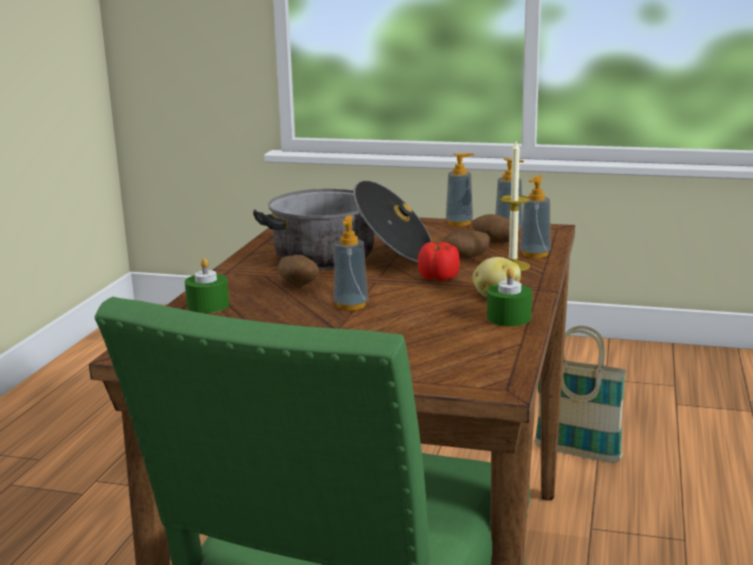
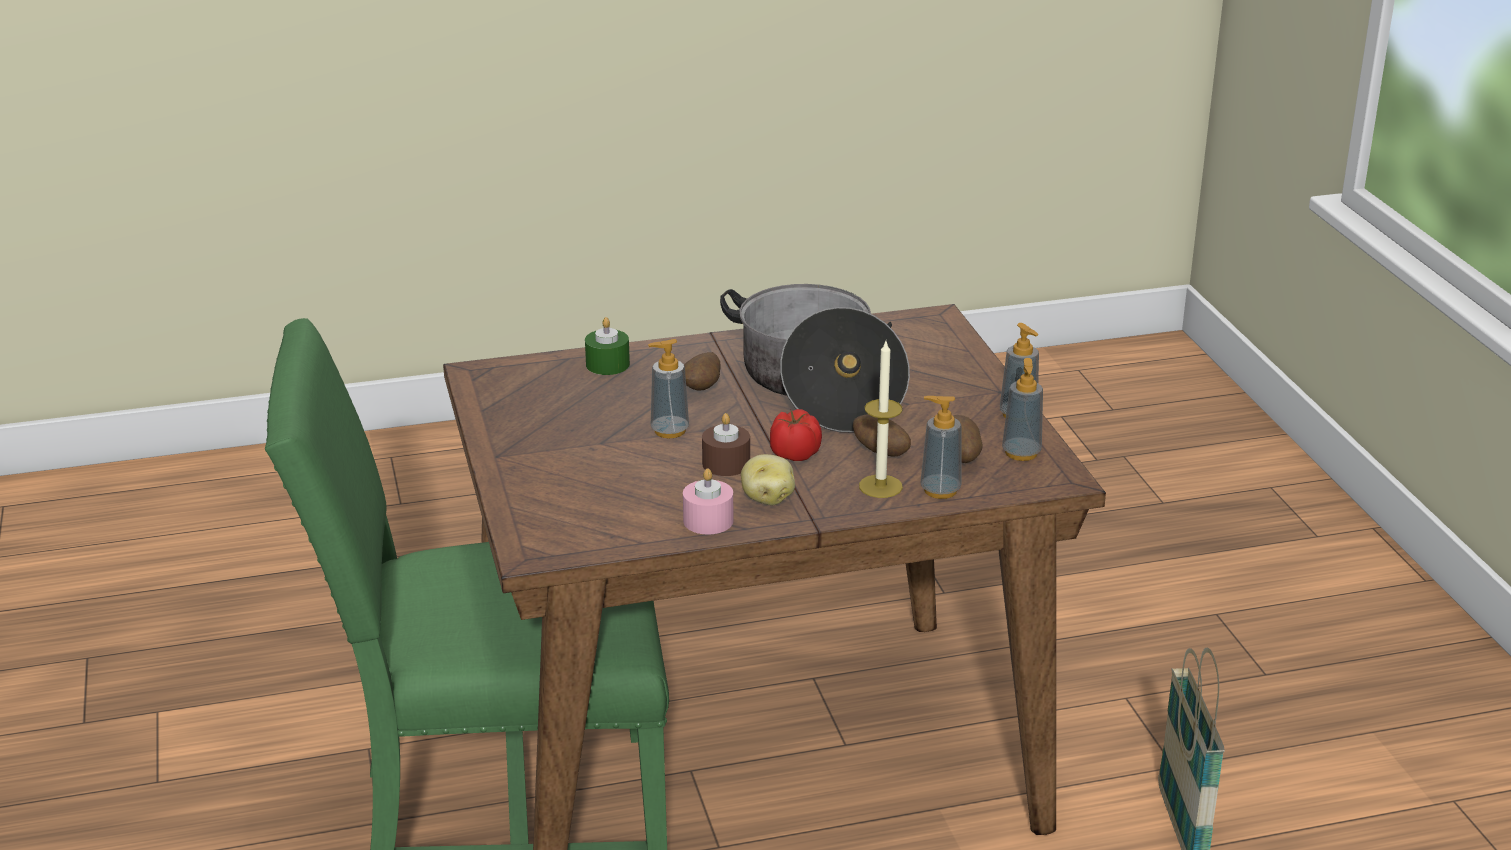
camera: 60 degrees right, 10 degrees up
(427, 298) = (726, 463): none -> brown candle
(509, 318) = (708, 521): green candle -> pink candle

